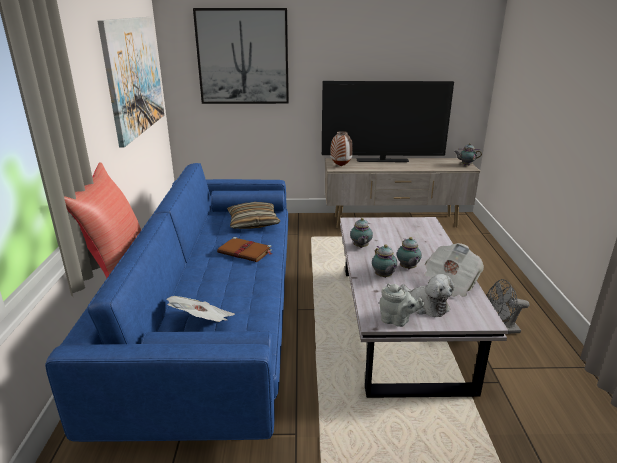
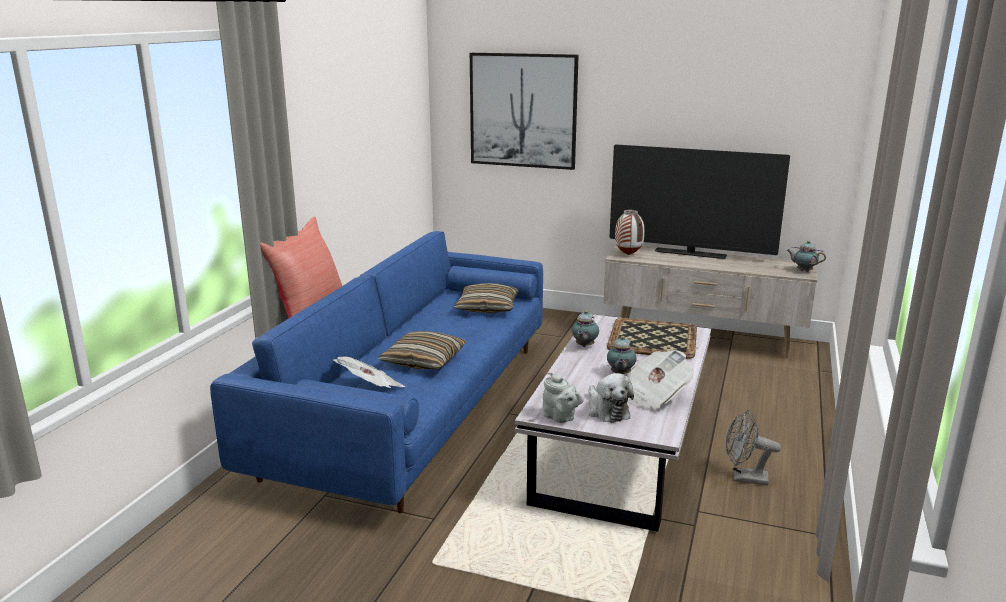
camera: 20 degrees right, 5 degrees down
(134, 76) = (384, 129): picture -> none
(233, 282) = (424, 360): none -> pillow
(245, 252) = (457, 334): brown book -> none
(383, 276) = (584, 378): teapot -> none
(405, 232) = (653, 339): none -> tray

